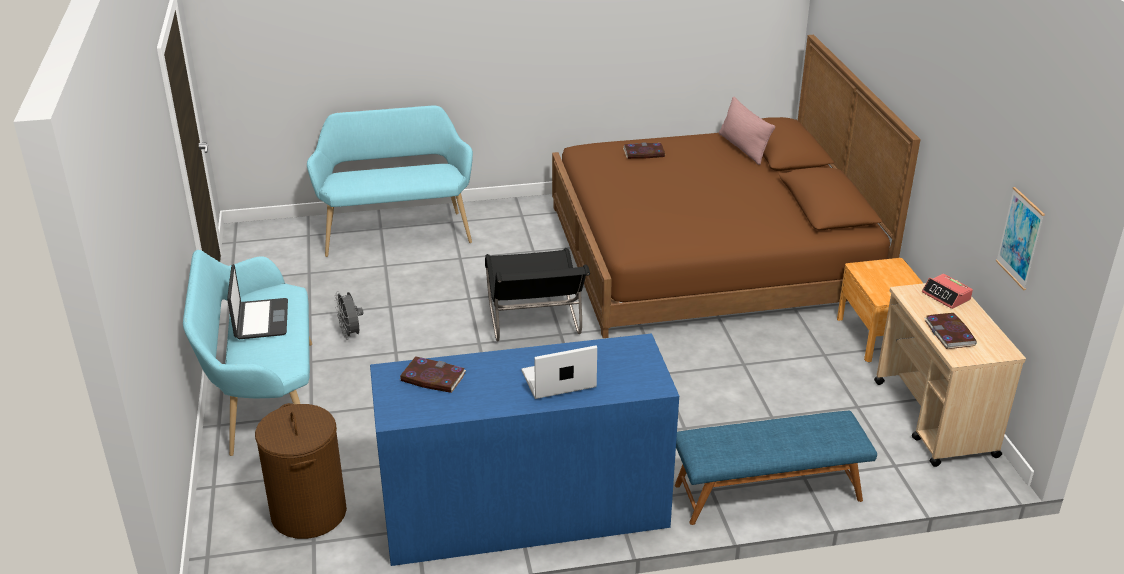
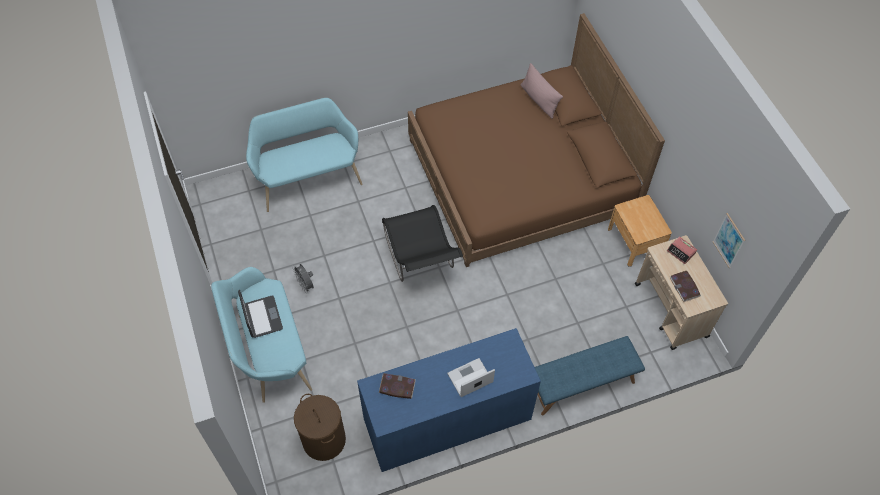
camera: 10 degrees left, 25 degrees up
(643, 153) = (473, 114): book -> none

